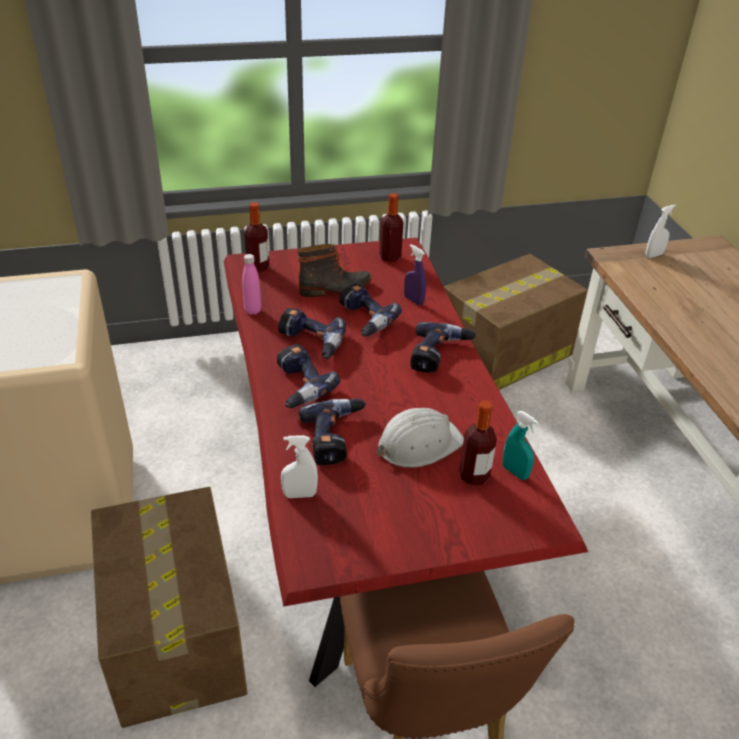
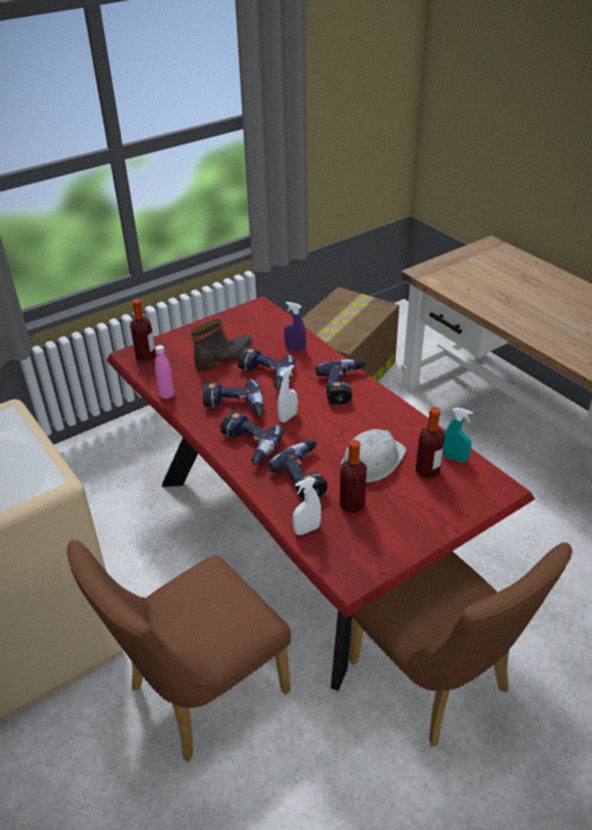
camera: 20 degrees left, 0 degrees up
(174, 633) = (198, 695): cardboard box -> brown chair
(390, 257) = (252, 318): bottle -> bottle (352, 505)
(654, 255) = (453, 263): white spray bottle -> white spray bottle (288, 417)

